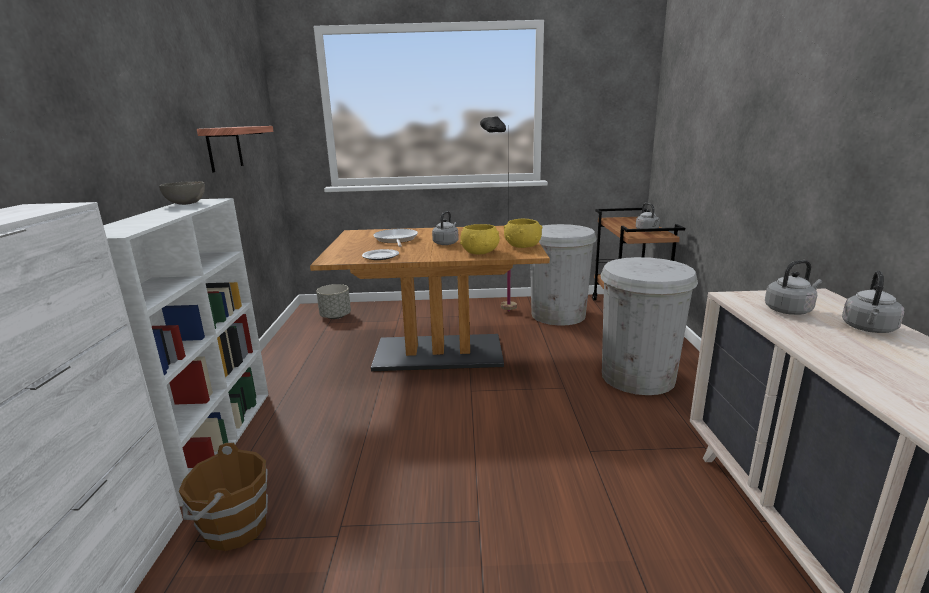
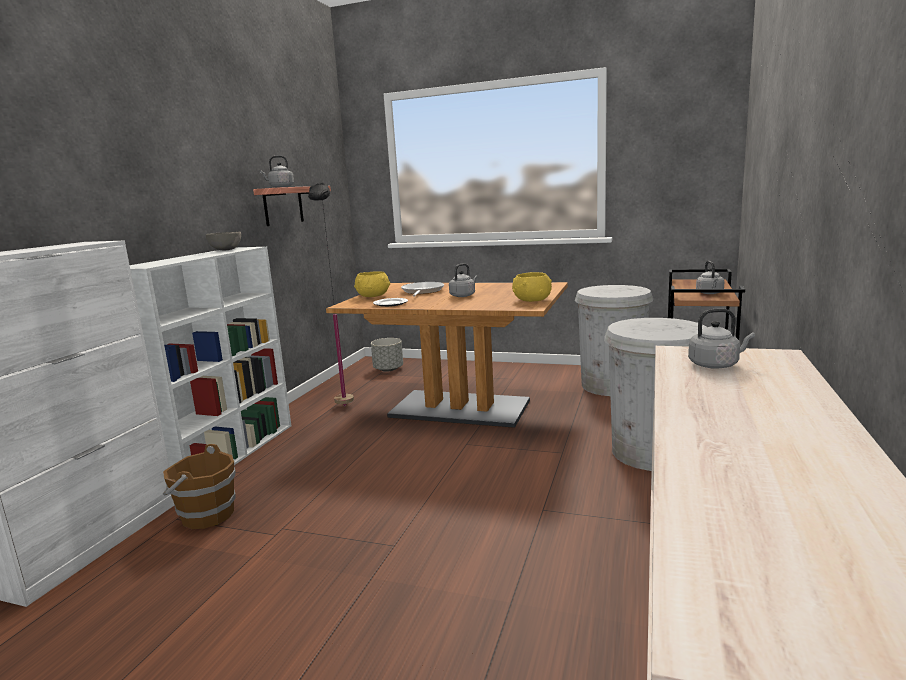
camera: 20 degrees right, 5 degrees down
(480, 252) = (483, 304): yellow bowl -> yellow bowl (373, 296)
(499, 307) = (552, 374): black floor lamp -> black floor lamp (342, 401)
(868, 329) = (776, 385): grey kettle -> grey kettle (280, 187)

